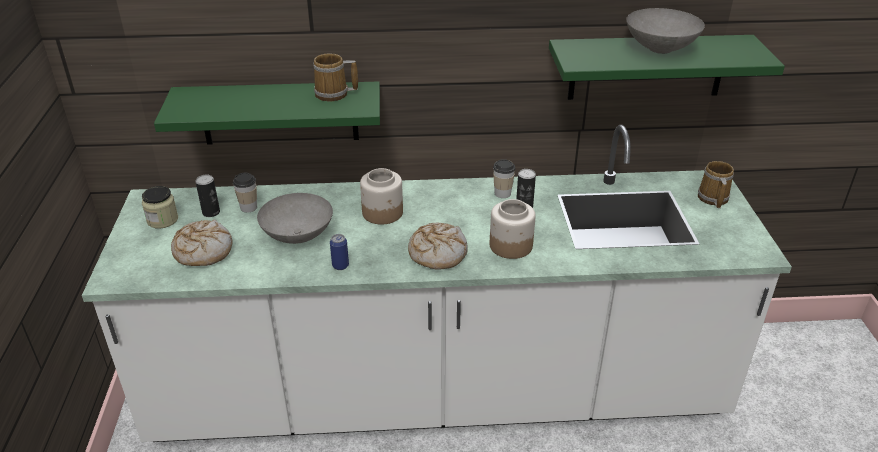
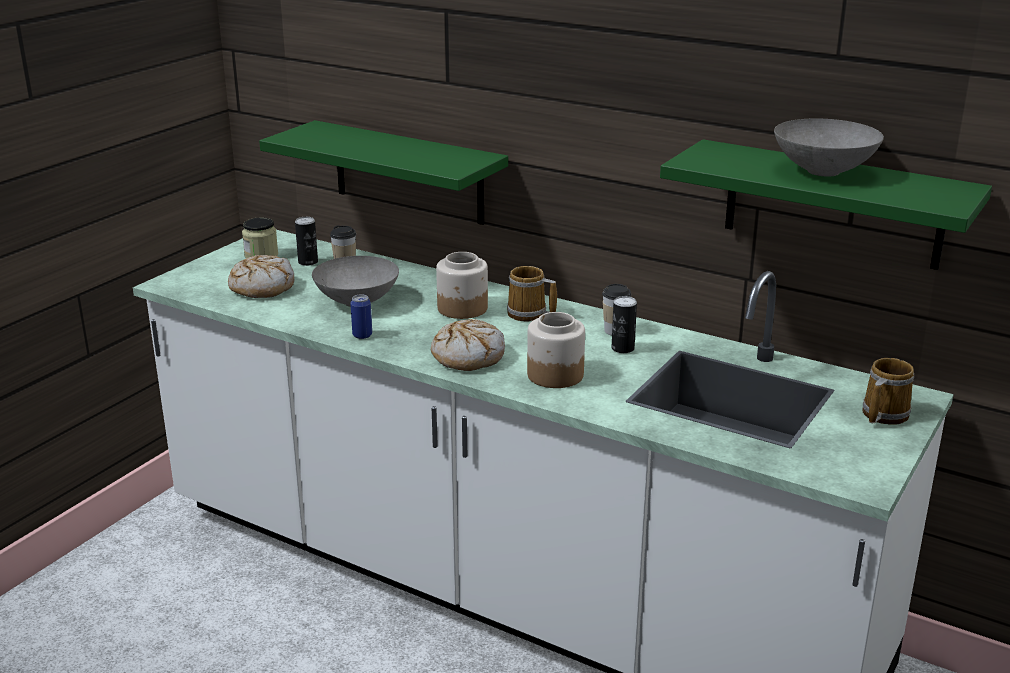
camera: 35 degrees right, 10 degrees down
(334, 94) = (445, 155): mug -> mug (528, 314)

